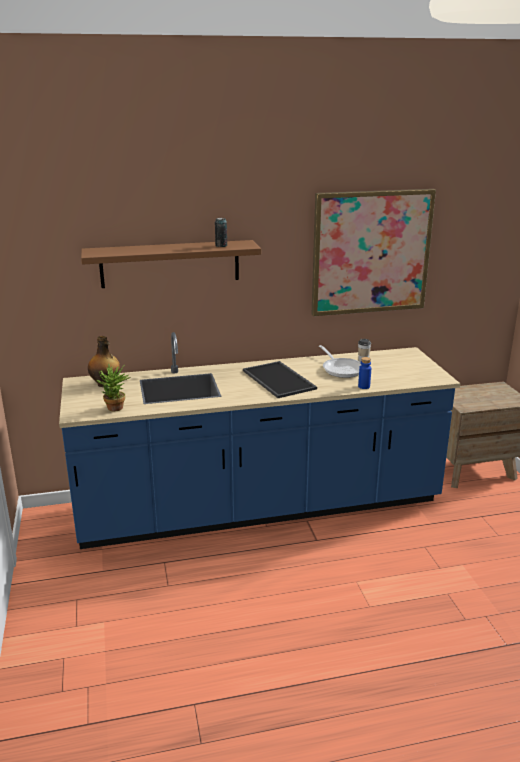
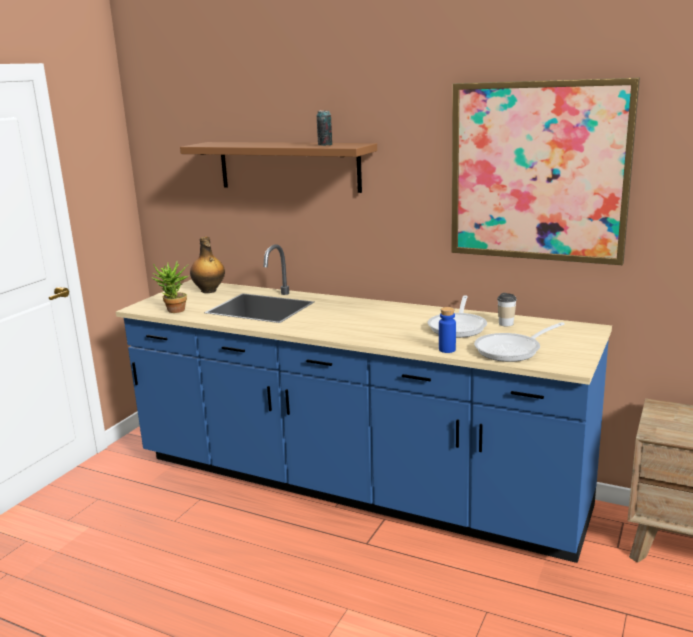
camera: 40 degrees right, 5 degrees down
(280, 379) = (367, 321): tray -> none
(397, 377) = (512, 350): none -> frying pan

